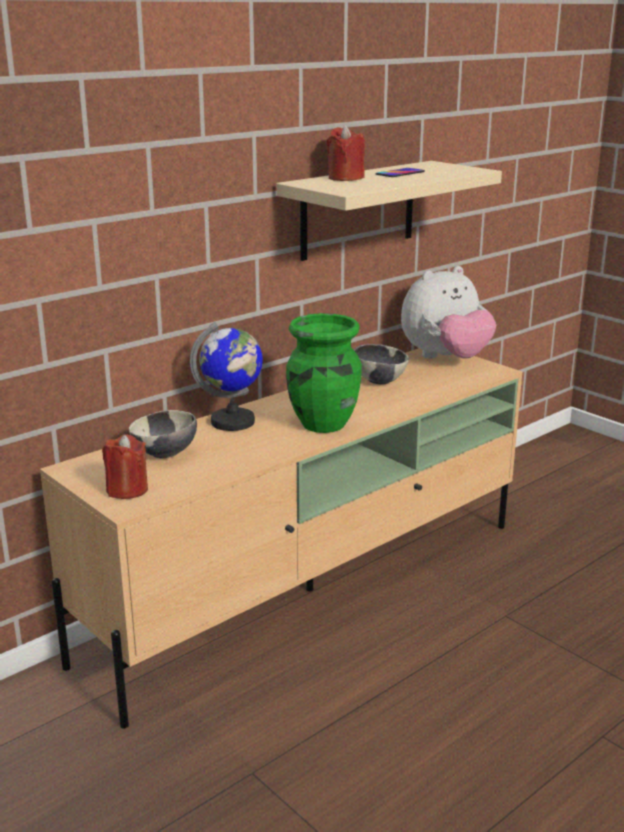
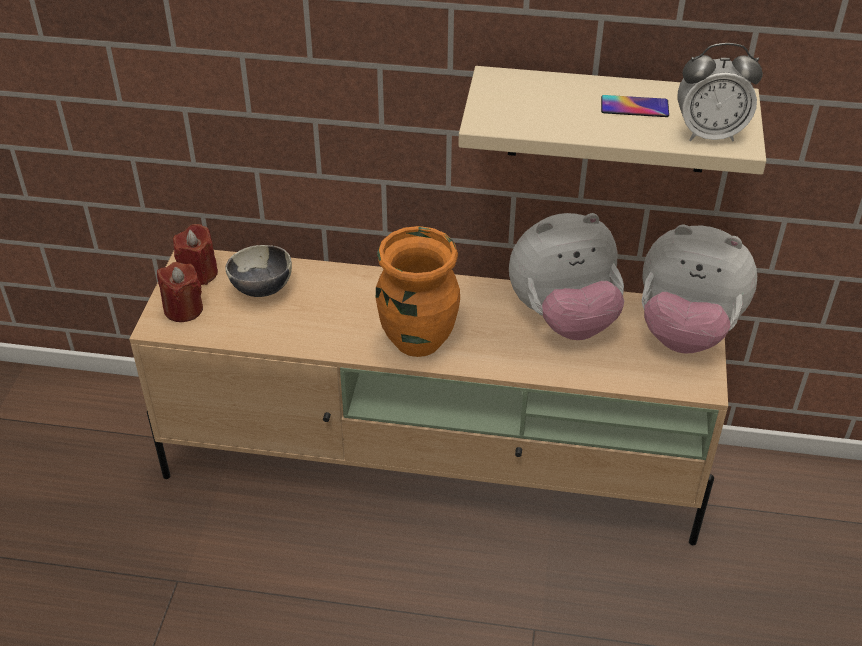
camera: 50 degrees right, 20 degrees up
(233, 422) = (361, 287): globe -> none
(322, 424) = (417, 339): green vase -> orange vase
(345, 178) = (553, 90): red candle -> red candle (199, 273)
(379, 380) = (563, 319): bowl -> plush toy
(457, 171) = (709, 134): none -> alarm clock

